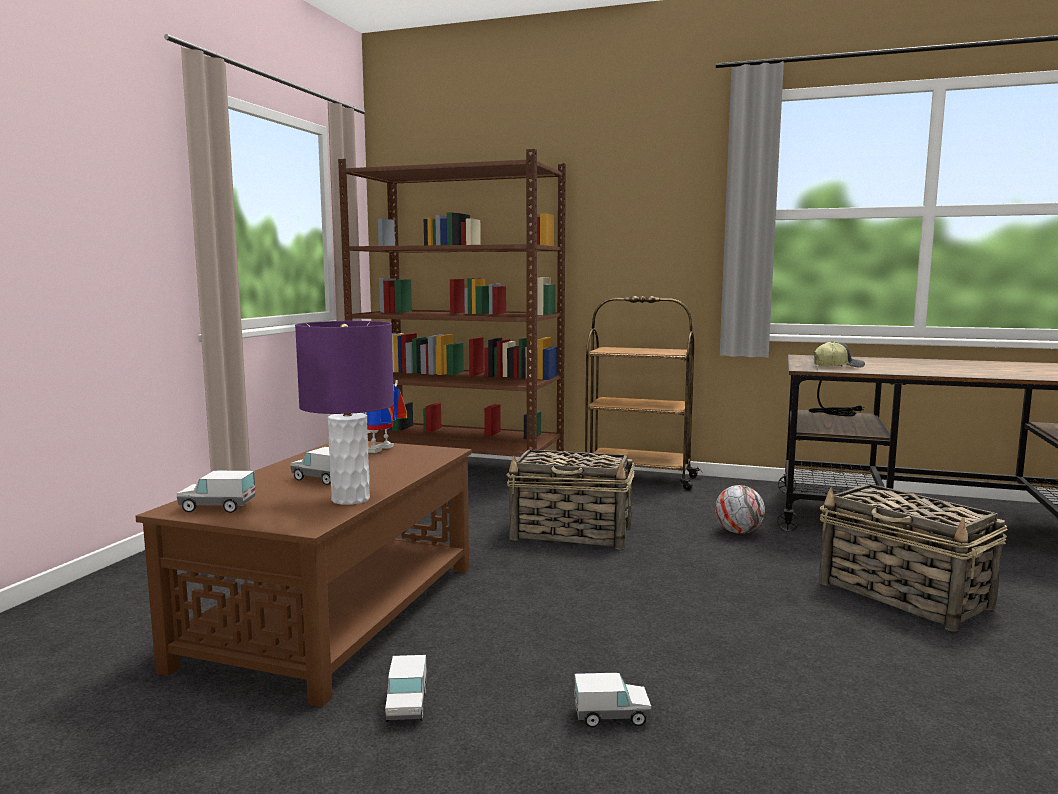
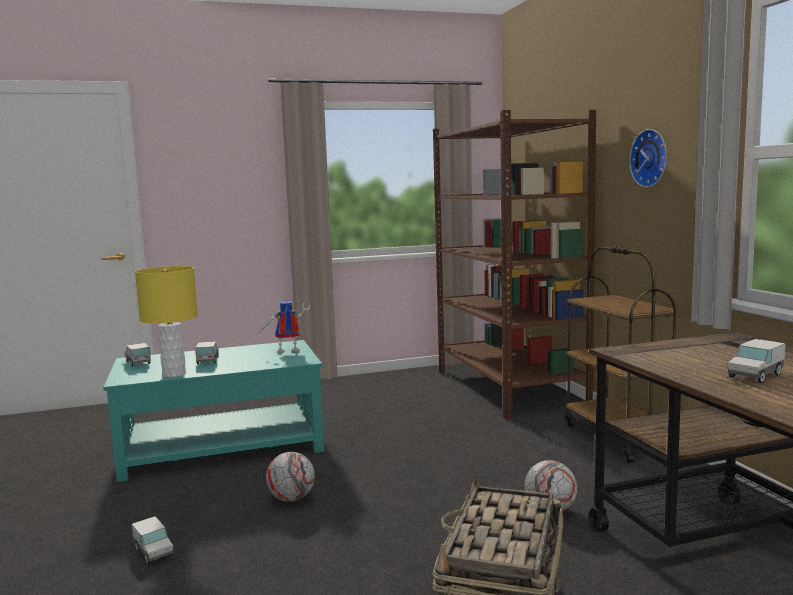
camera: 55 degrees right, 0 degrees up
(334, 613) = (221, 446): brown coffee table -> turquoise coffee table
(350, 499) = (173, 374): purple table lamp -> yellow table lamp
(407, 706) = (130, 498): toy truck -> toy truck (755, 376)
(572, 533) = (436, 457): basket -> none
(572, 611) = (292, 499): none -> football
(644, 215) = (651, 158): none -> wall clock
(838, 366) = (671, 355): cap -> none

